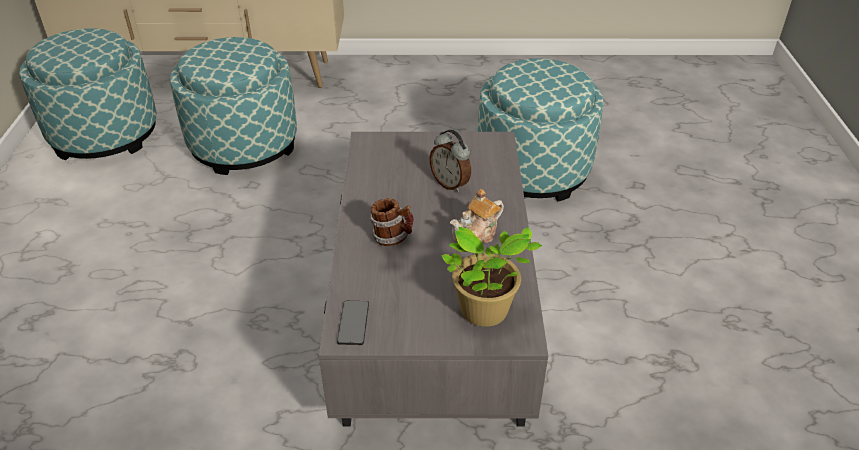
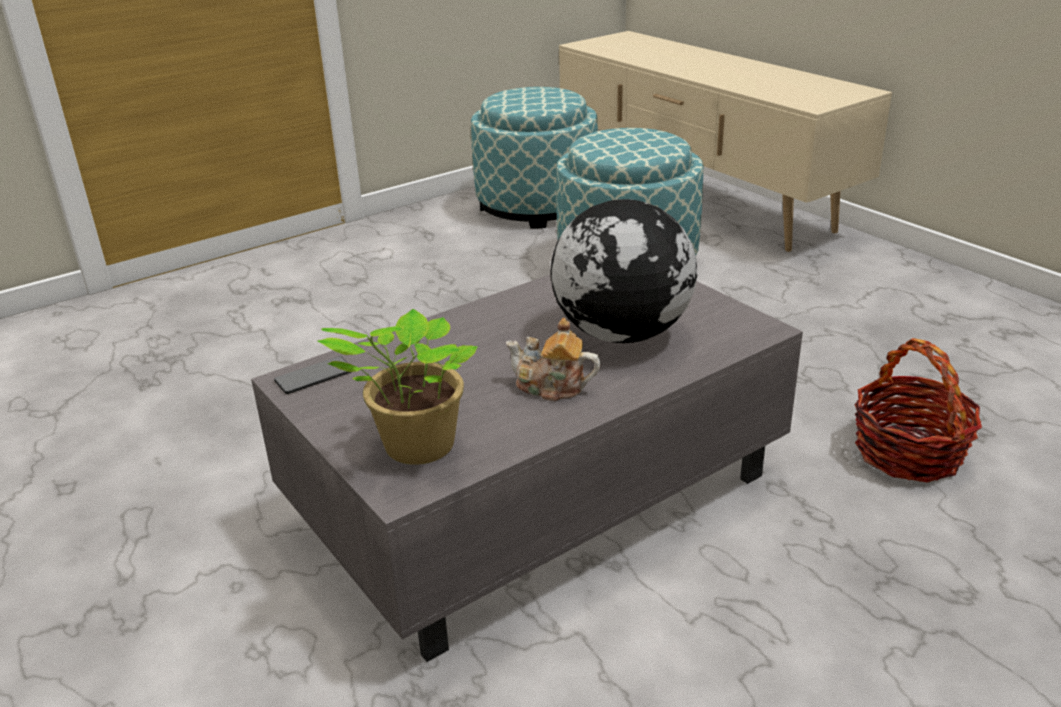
camera: 55 degrees right, 10 degrees down
(393, 238) = (476, 342): mug -> none
(450, 184) = (623, 334): alarm clock -> globe
(533, 170) = (908, 453): ottoman -> basket

